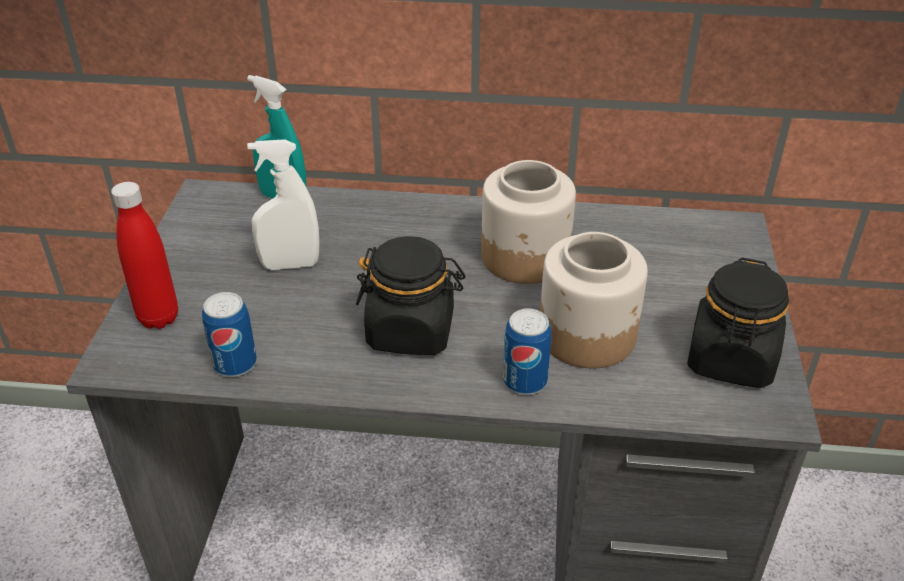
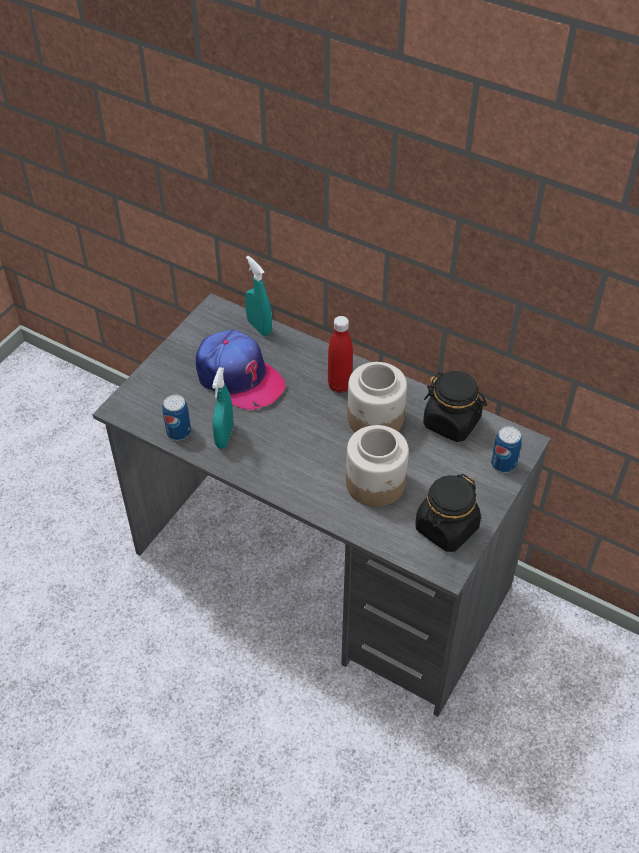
camera: 25 degrees right, 10 degrees up
(159, 318) = (153, 389): red bottle -> red bottle (339, 385)
(290, 265) = (238, 377): white spray bottle -> cap
(315, 347) = (224, 436): none -> turquoise spray bottle
(411, 331) = (280, 445): black jar -> black jar (452, 422)
(524, 381) = (322, 498): can -> can (503, 464)

